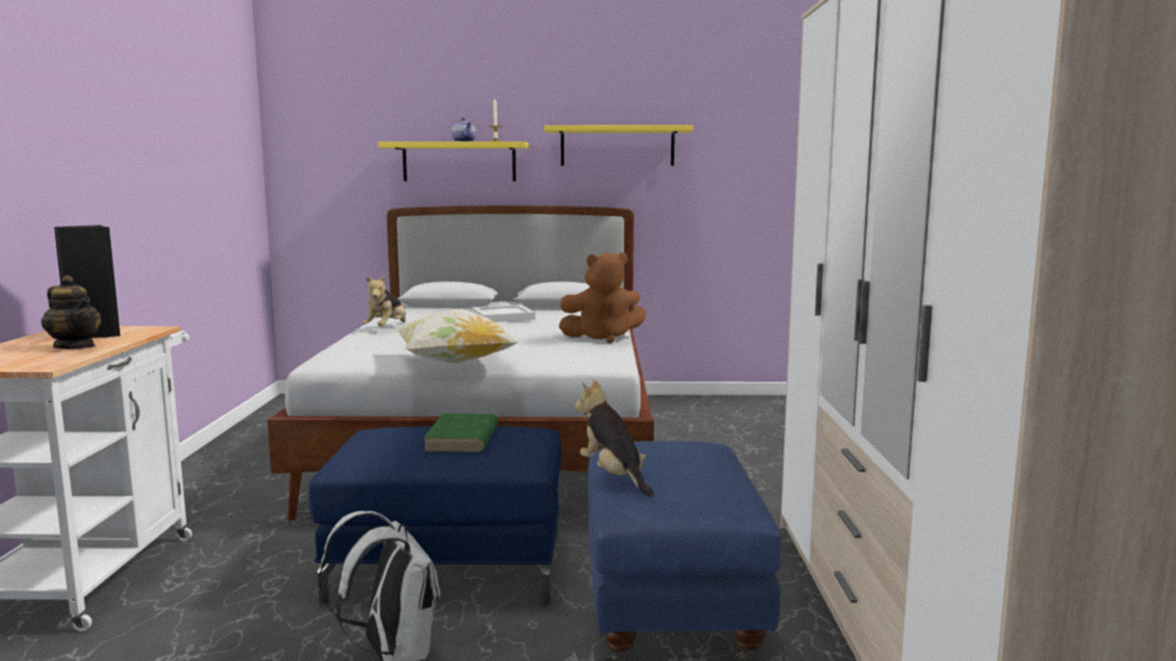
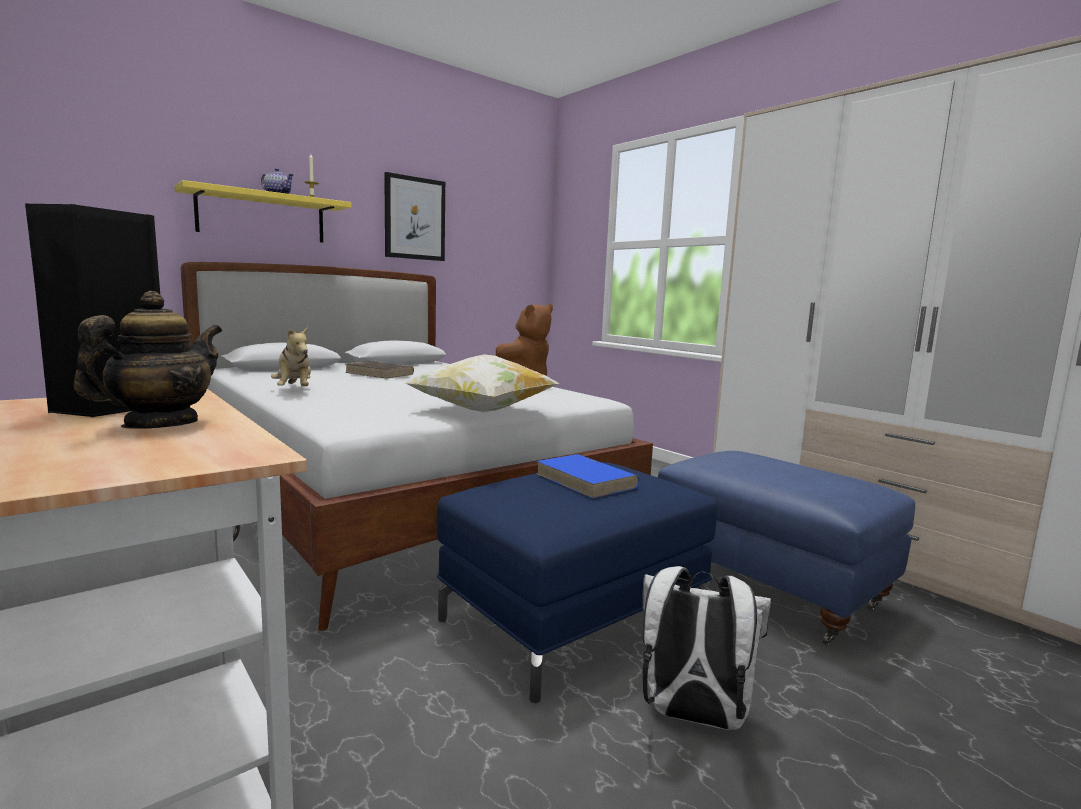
camera: 40 degrees left, 0 degrees up
(75, 347) = (160, 424): teapot -> teapot turned 60 degrees counterclockwise
(462, 438) = (586, 481): green book -> blue book
(502, 317) = (380, 373): white tray -> brown book
(614, 477) = (772, 484): plush toy -> none
(617, 146) = (414, 218): yellow shelf -> picture

